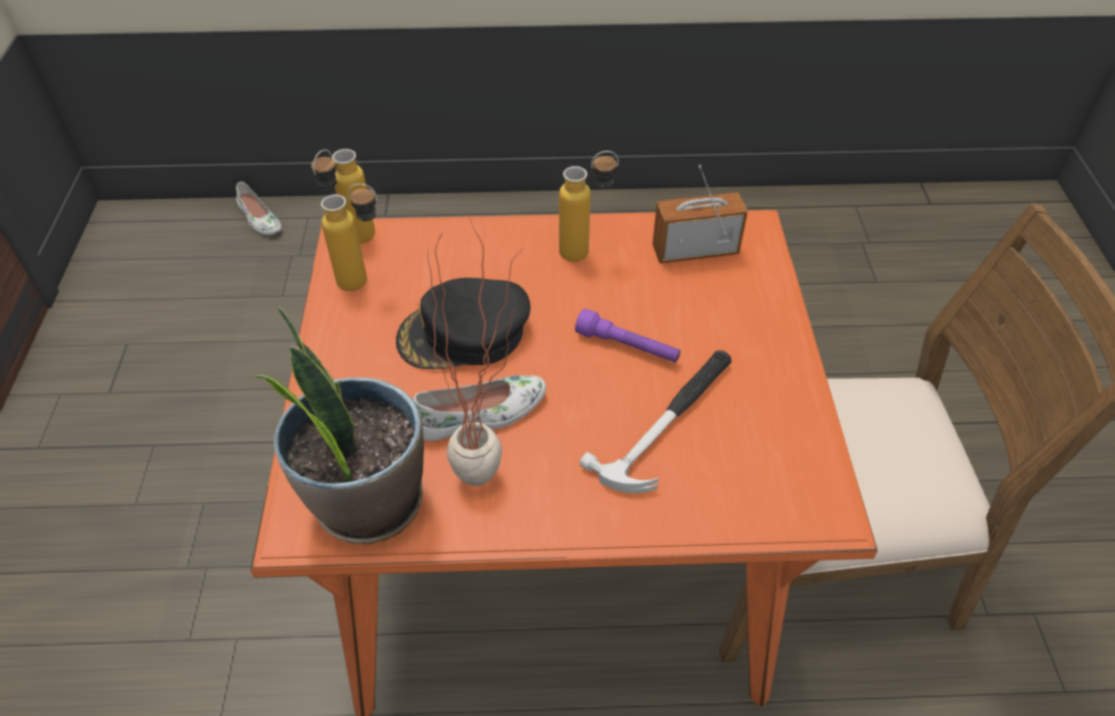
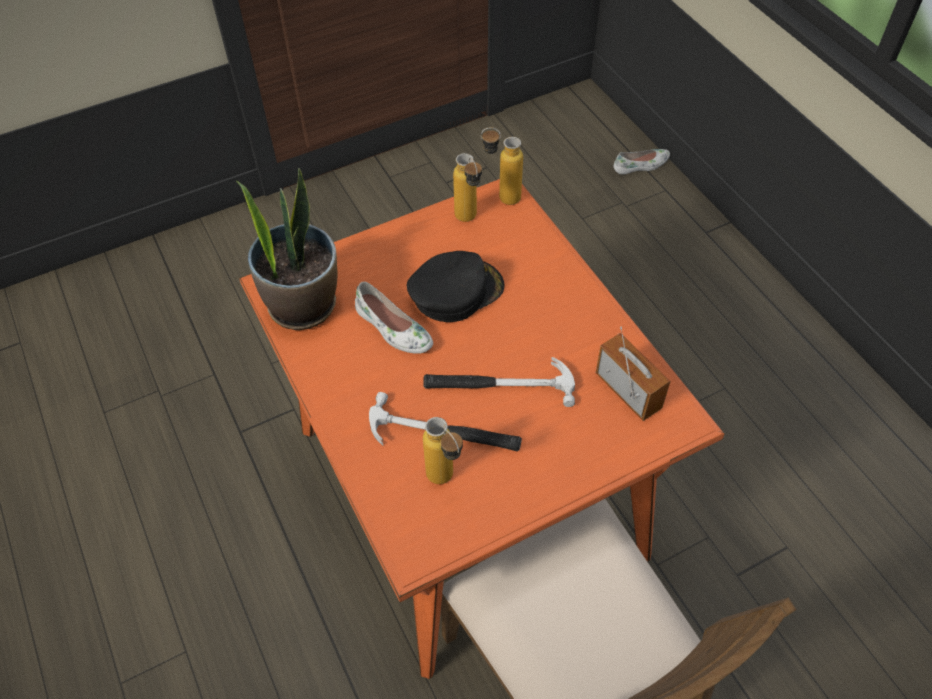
camera: 65 degrees right, 5 degrees up
(259, 219) = (641, 165): white shoe -> white shoe turned 135 degrees counterclockwise
(464, 334) = (455, 291): black cap -> black cap turned 105 degrees clockwise
(494, 475) = (350, 355): potted plant -> none
(586, 251) = (579, 324): bottle -> bottle (446, 482)
(627, 347) = (498, 384): purple flashlight -> hammer

